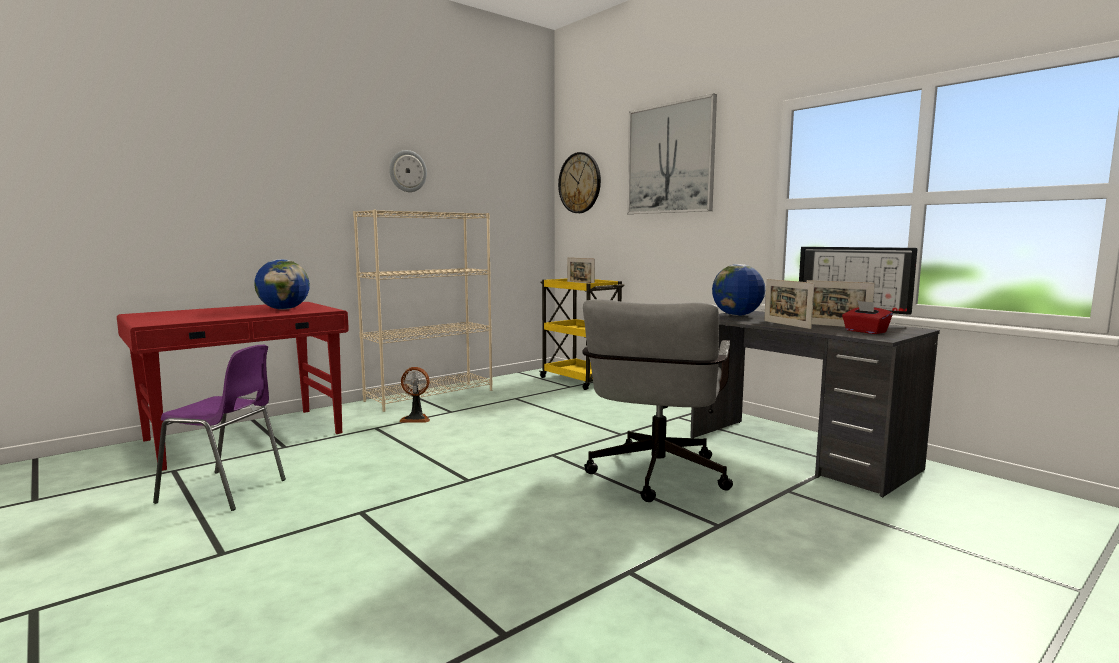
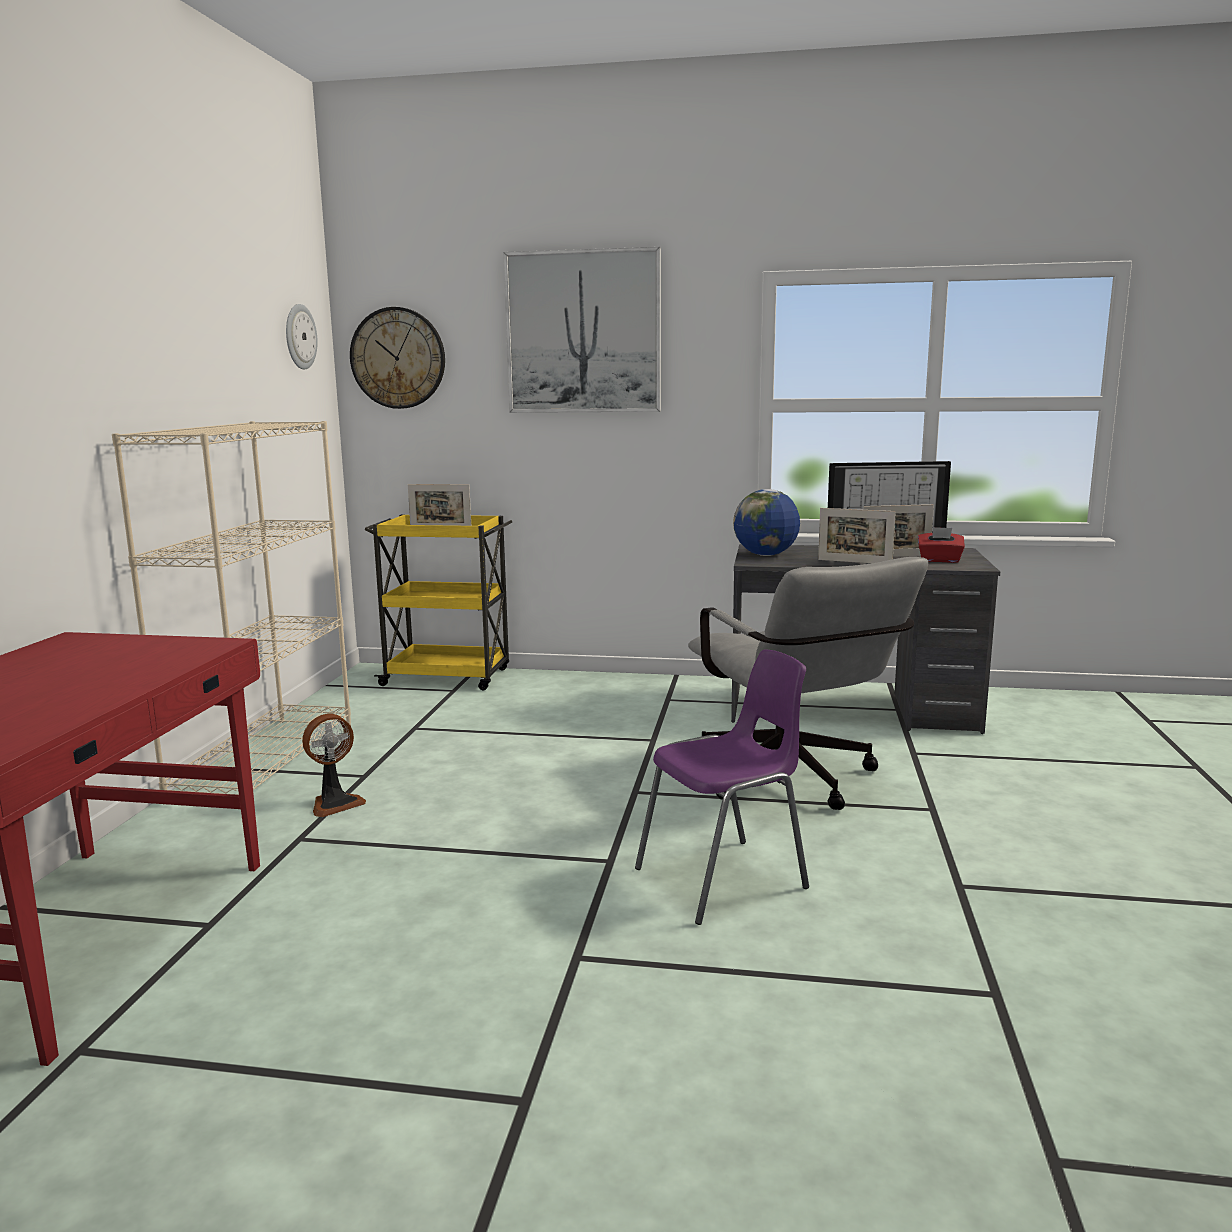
camera: 40 degrees left, 5 degrees up
(225, 491) = (291, 1030): purple chair -> purple chair (725, 879)
(284, 309) = (119, 658): globe -> none
(407, 171) = (169, 345): wall clock -> wall clock (299, 337)

